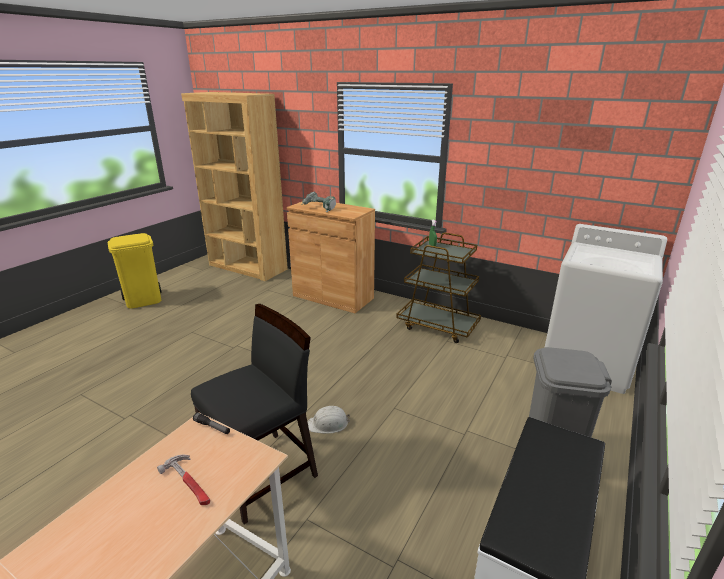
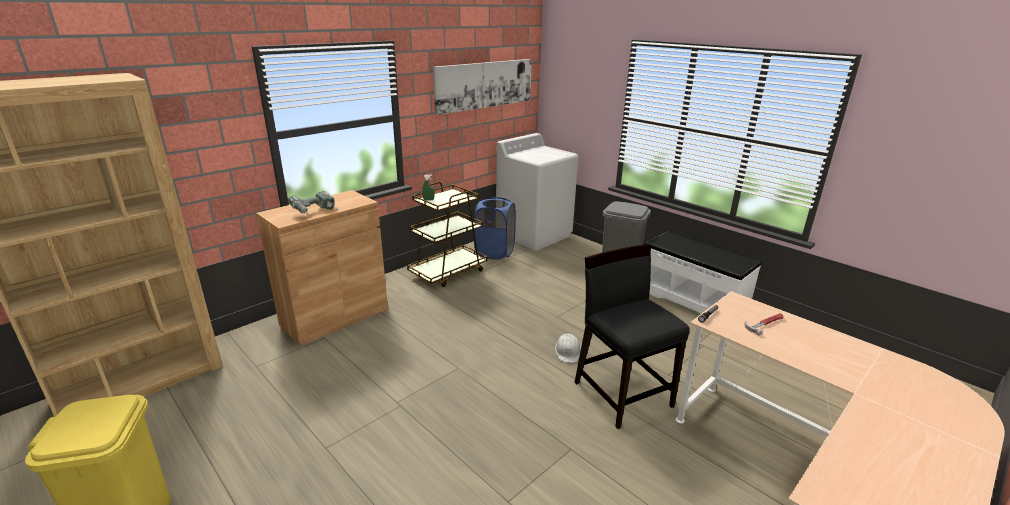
camera: 75 degrees left, 0 degrees up
(506, 343) = (494, 252): none -> blue laundry basket
(573, 147) = (485, 85): none -> picture

